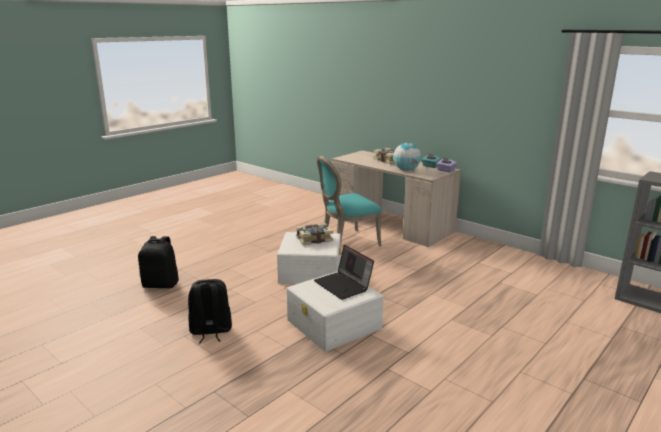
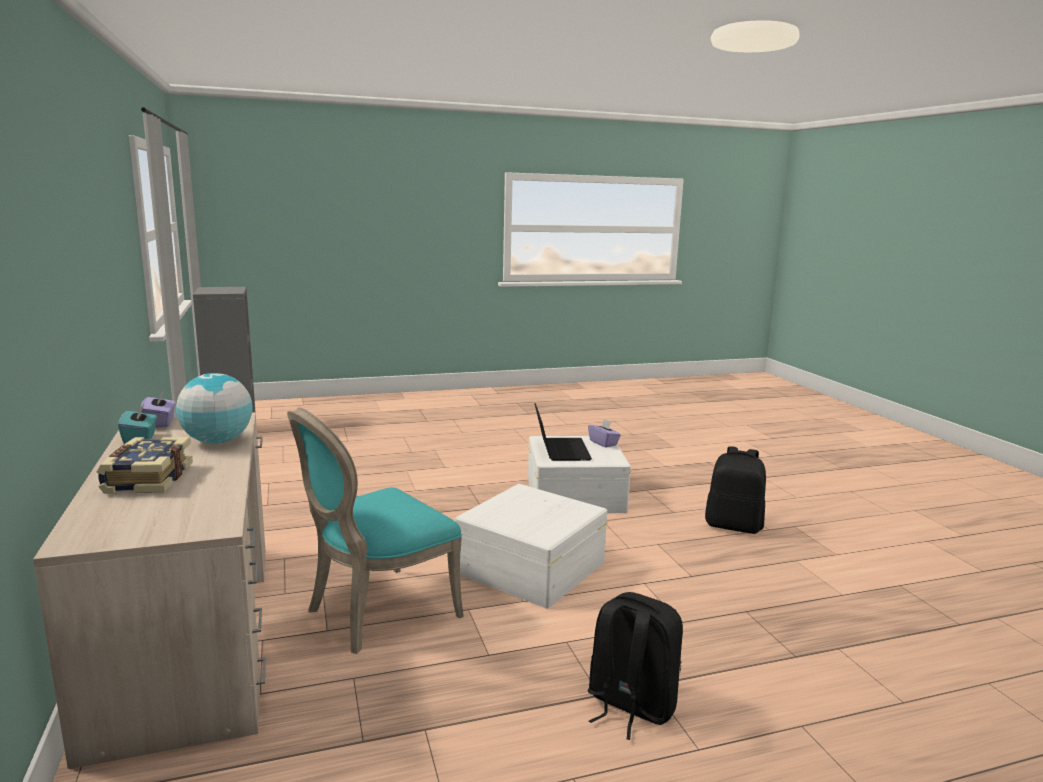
camera: 150 degrees left, 5 degrees down
(161, 284) = (827, 624): black backpack -> black backpack (629, 705)
(314, 239) = (518, 515): book -> none
(322, 302) = (603, 443): none -> purple tissue box
(346, 242) = (376, 612): turquoise chair -> turquoise chair turned 135 degrees clockwise

